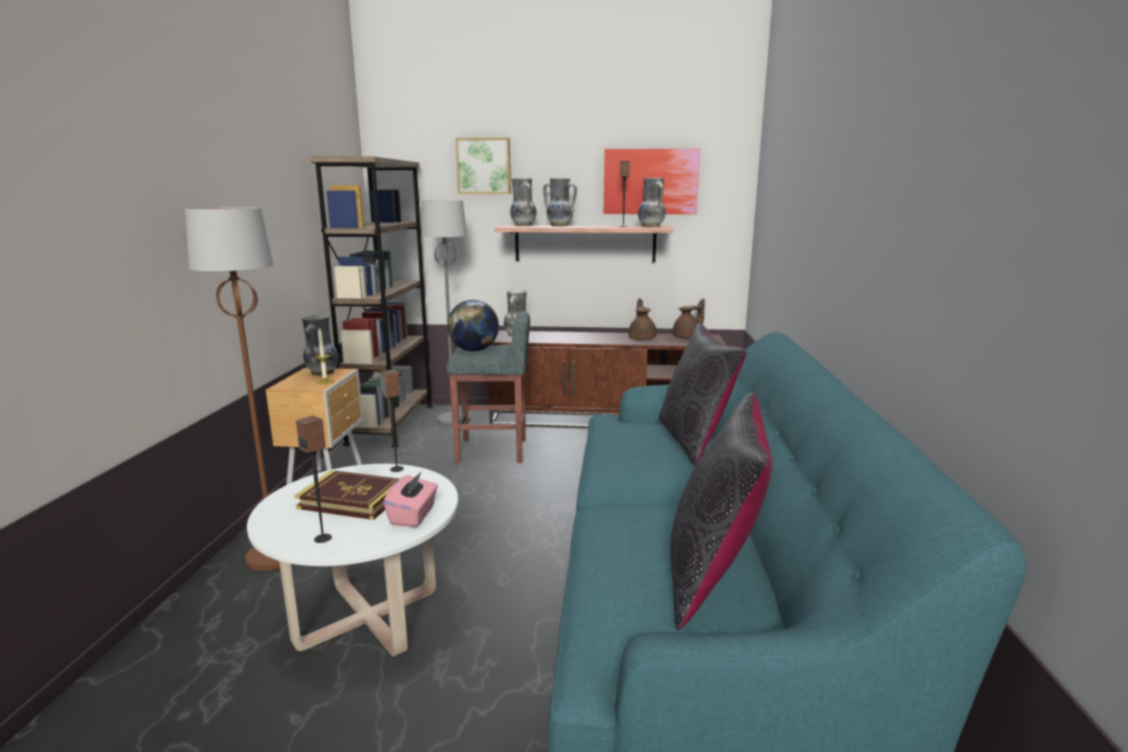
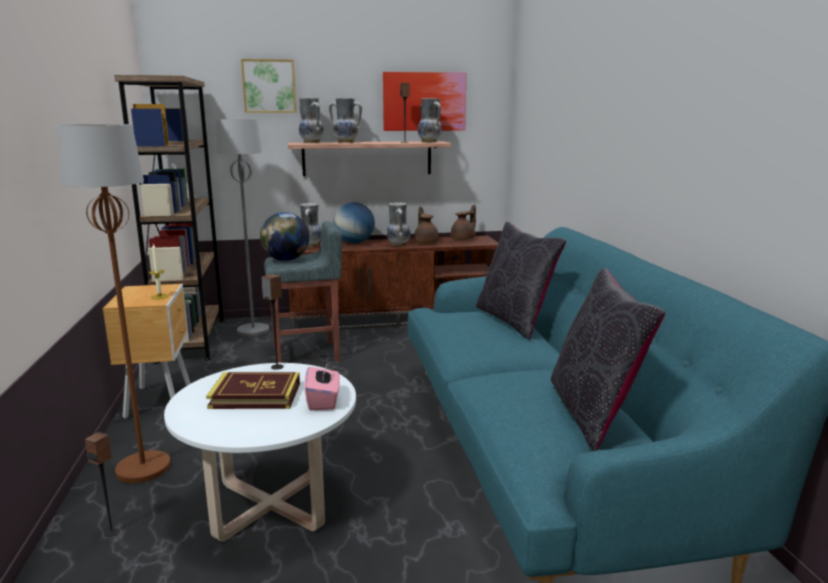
camera: 15 degrees left, 0 degrees up
(322, 373) = (148, 289): vase -> vase (398, 244)
(323, 538) = (255, 428): speaker -> speaker (112, 532)
(564, 335) = (354, 243): none -> globe

